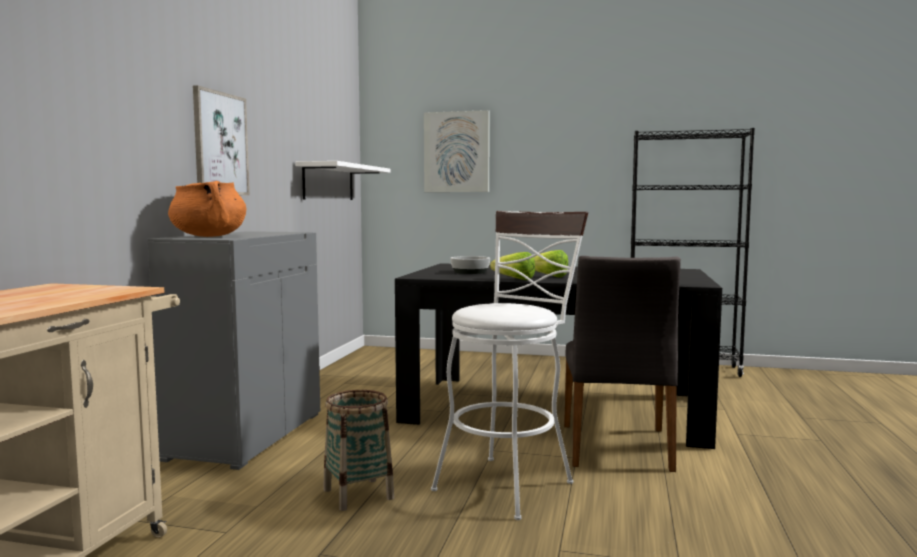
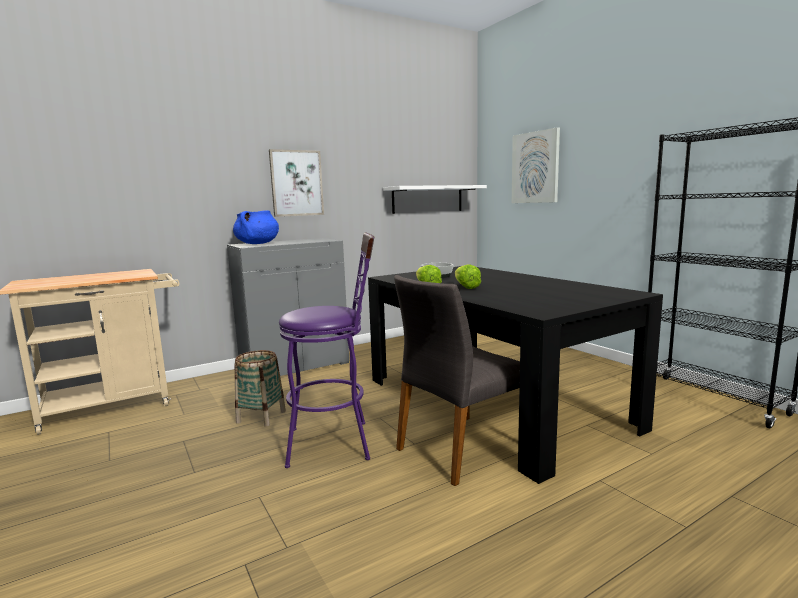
camera: 45 degrees right, 5 degrees up
(209, 236) = (257, 244): orange cooking pot -> blue cooking pot
(509, 482) = (337, 442): white stool -> purple stool

